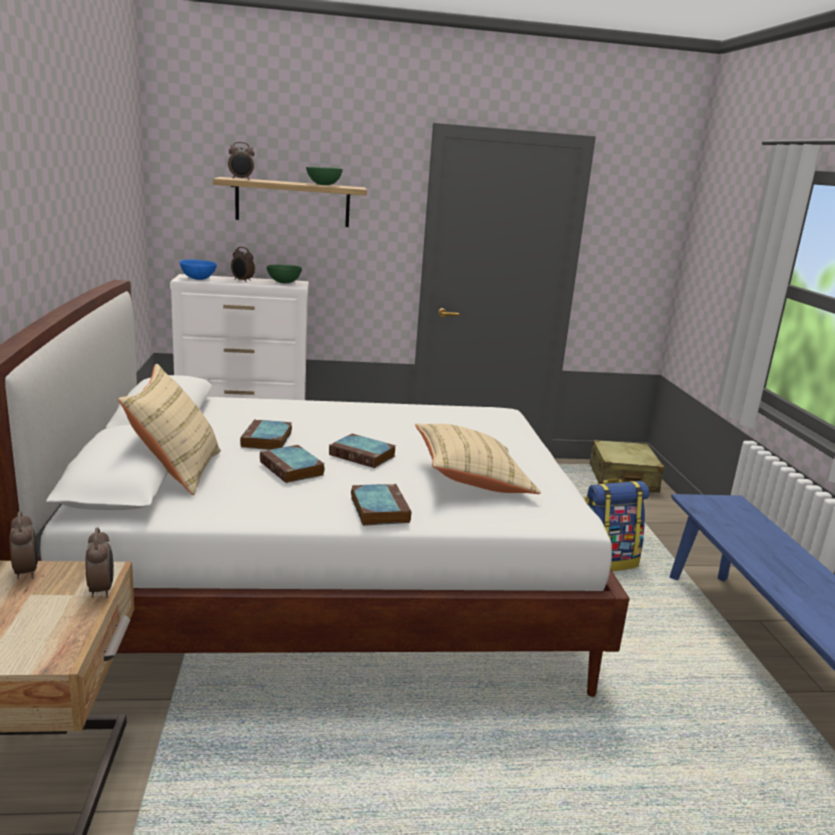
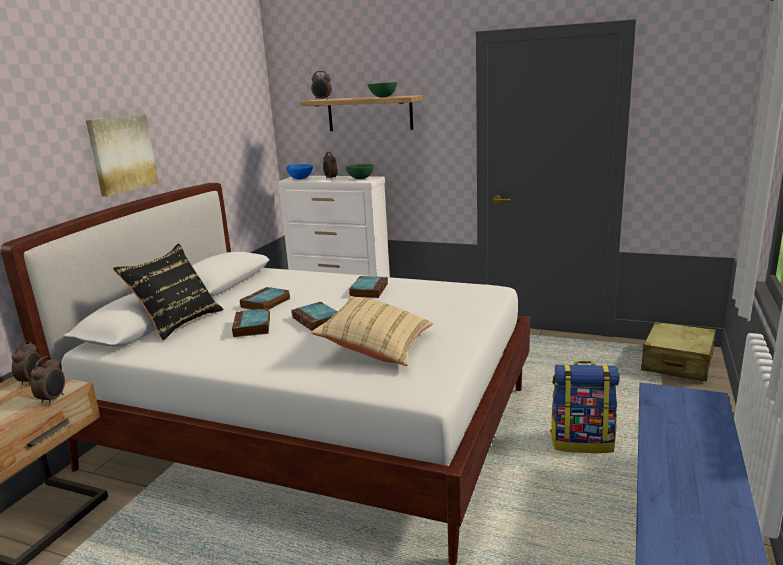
camera: 30 degrees right, 0 degrees up
(52, 233) = (122, 153): none -> picture
(176, 471) = (178, 322): beige pillow -> black pillow
(378, 509) = (272, 364): book -> book (369, 290)

